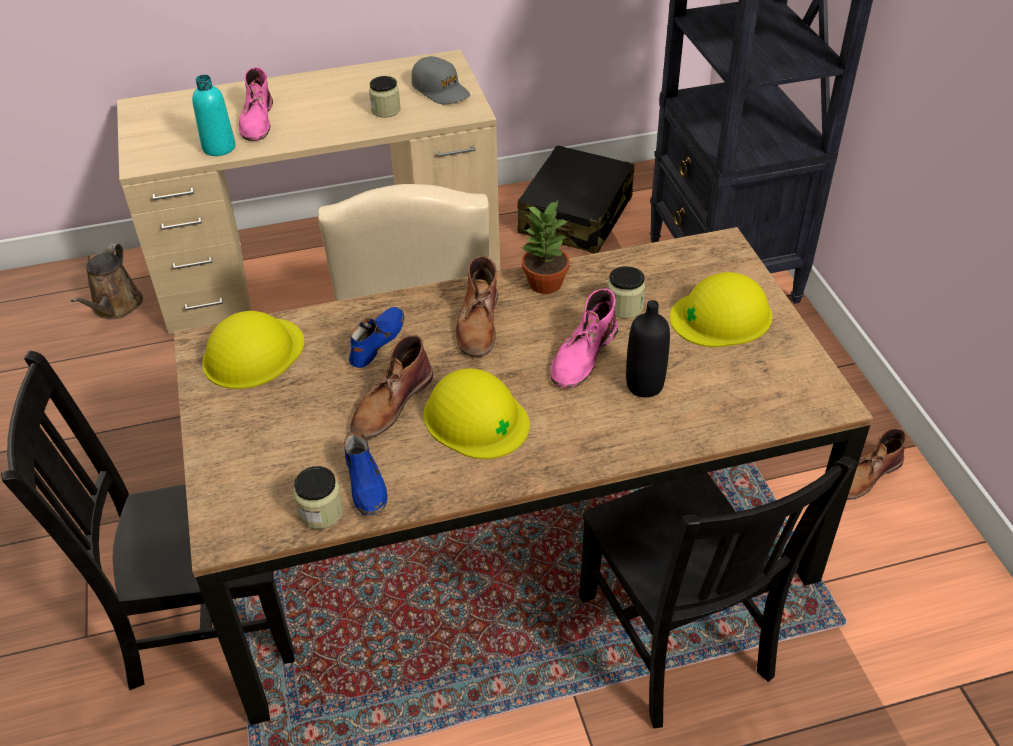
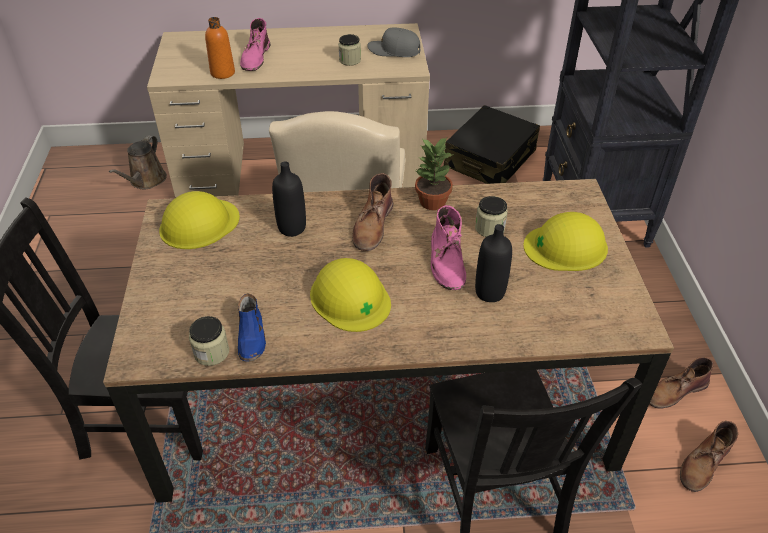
camera: 10 degrees right, 0 degrees up
(219, 147) = (222, 73): turquoise bottle -> orange bottle
(376, 341) = (292, 228): blue shoe -> black bottle
(391, 403) = (289, 277): brown boot -> brown boot (703, 464)
(440, 90) = (394, 50): grey cap -> grey cap turned 135 degrees clockwise
(583, 355) = (447, 261): pink boot -> pink boot turned 45 degrees counterclockwise

